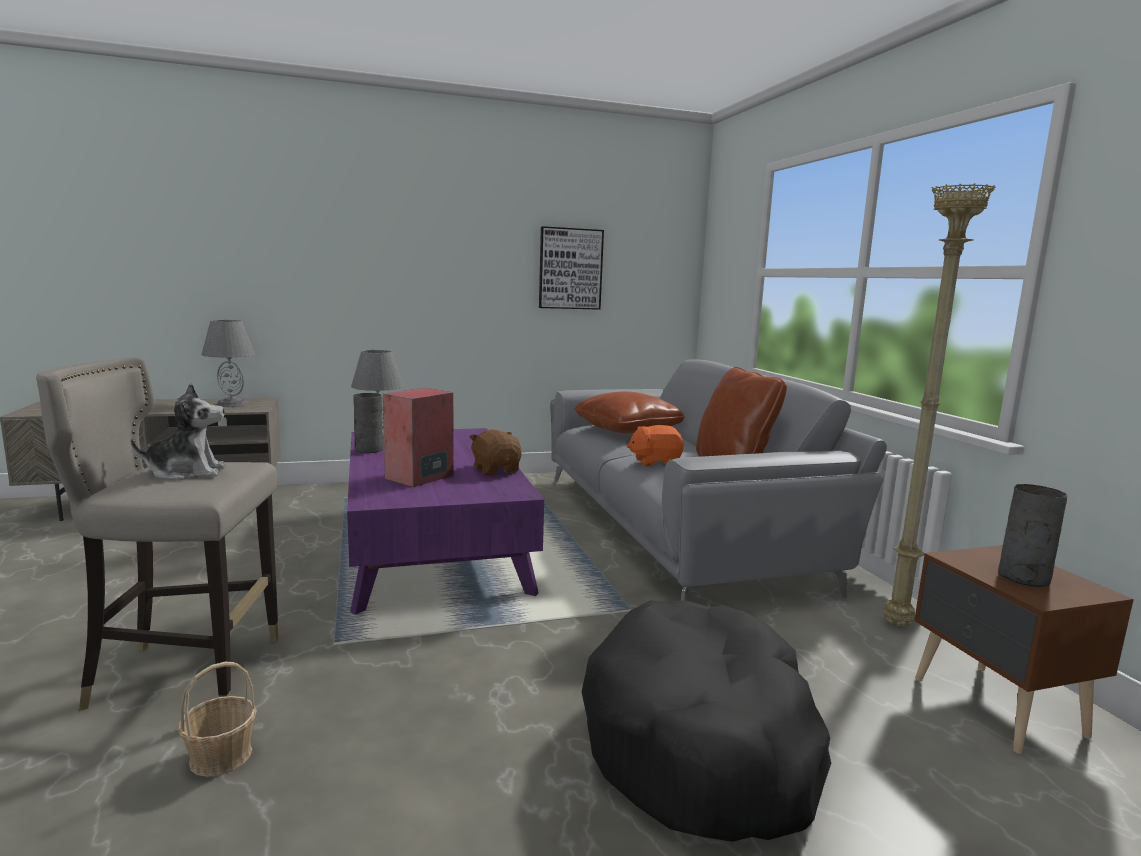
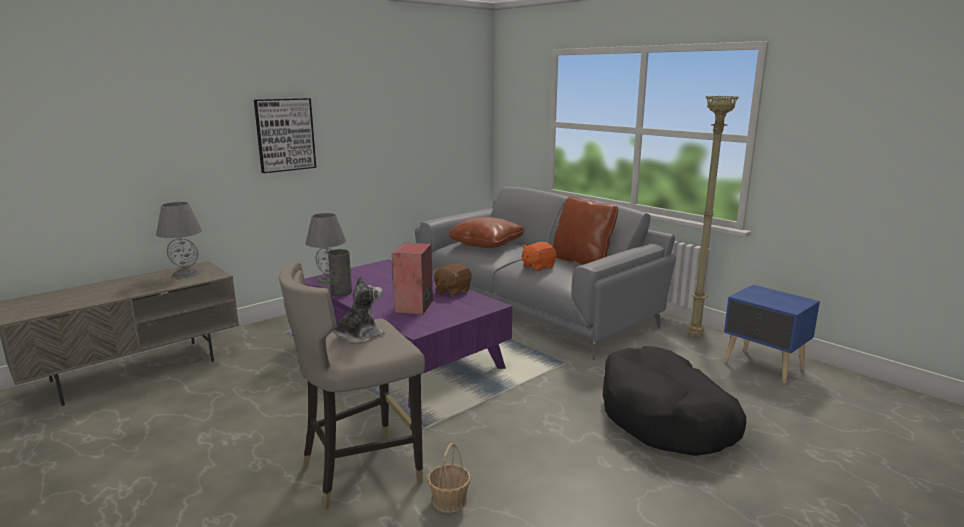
camera: 25 degrees left, 5 degrees up
(496, 470) = (452, 291): brown plush toy -> brown plush toy turned 90 degrees counterclockwise
(570, 269) = (412, 126): picture -> picture (285, 135)
(996, 709) = (764, 366): brown nightstand -> blue nightstand
(1023, 578) = (776, 300): grey vase -> none

